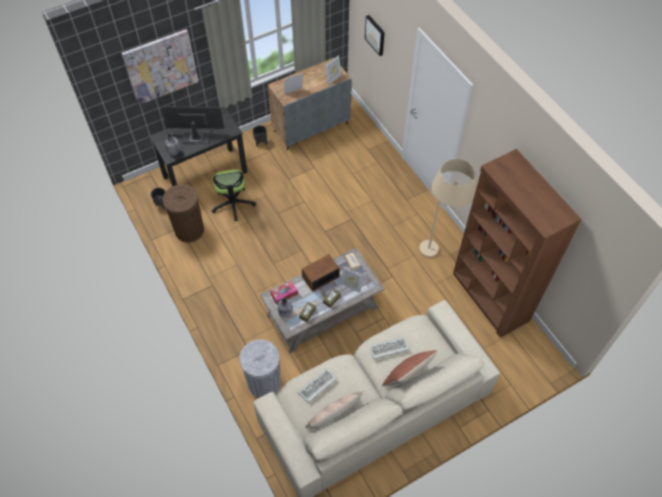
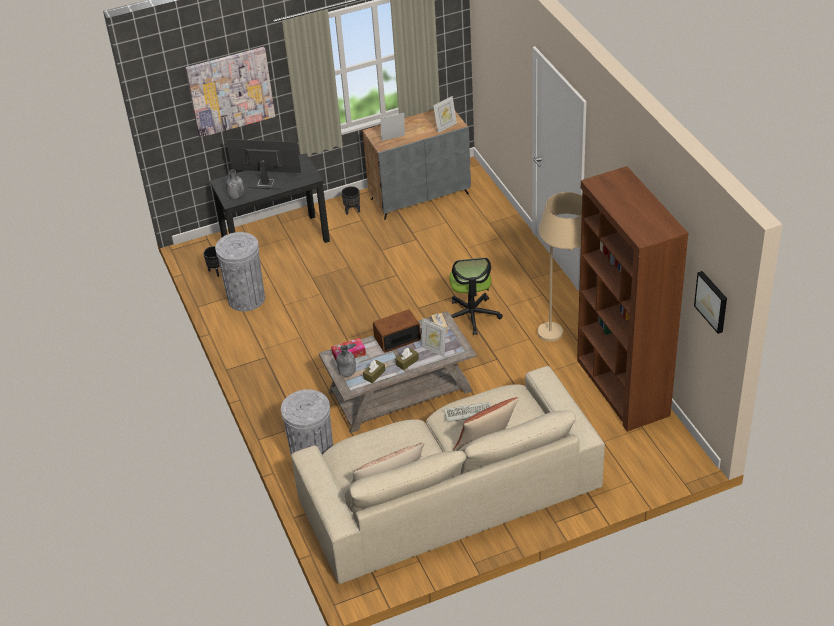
camera: 10 degrees right, 15 degrees down
(189, 230) = (246, 298): brown trash can -> grey trash can
(233, 204) = (306, 274): office chair -> office chair (472, 315)
(317, 387) = (372, 446): keyboard -> none
(375, 35) = (497, 70): picture -> picture (712, 301)

